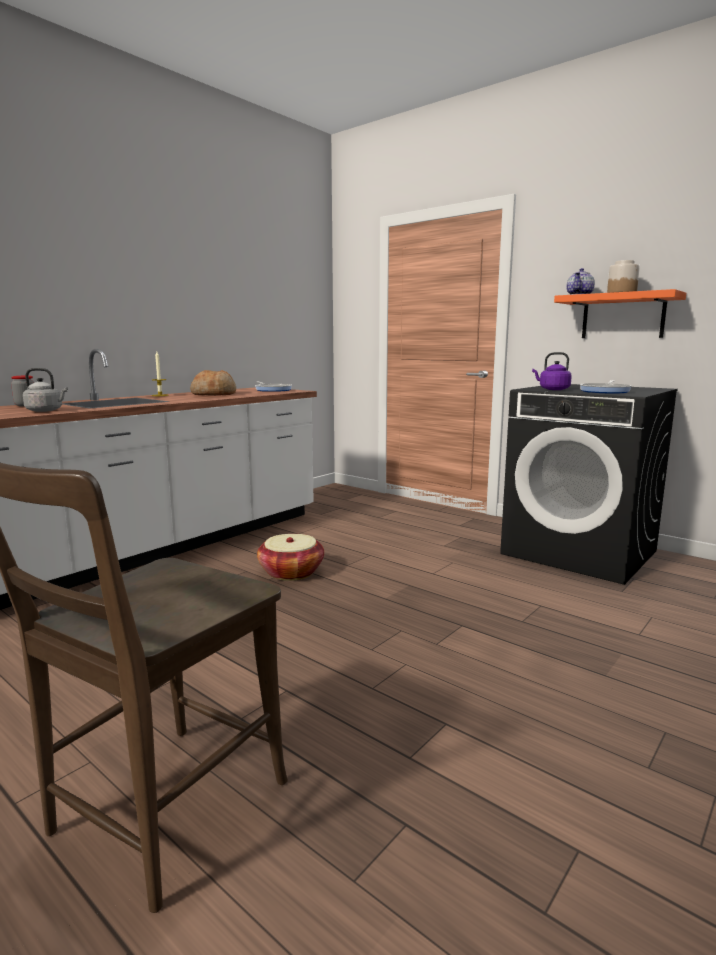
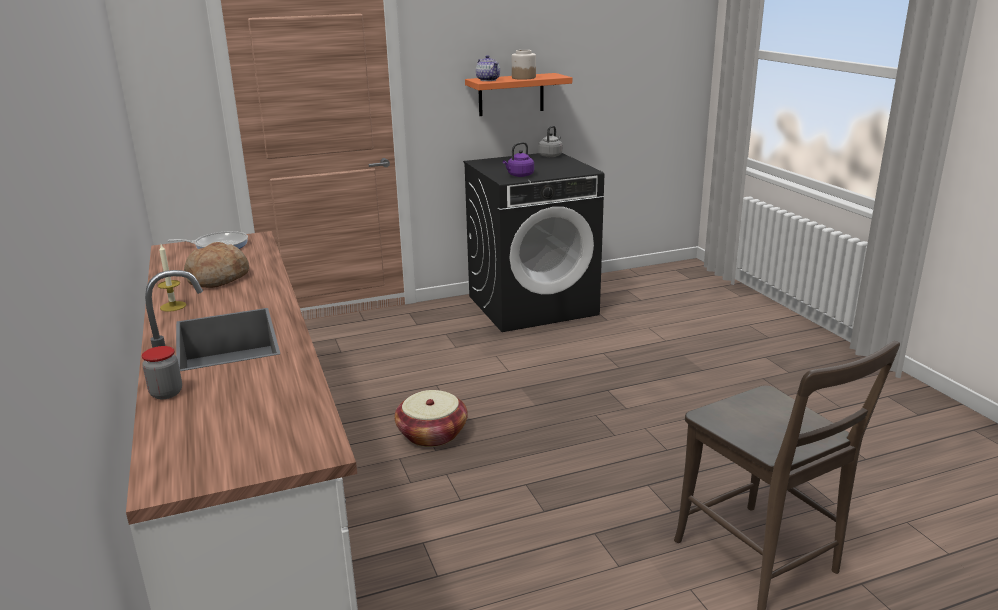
camera: 60 degrees left, 10 degrees up
(46, 410) = (276, 379): grey kettle -> grey kettle (551, 155)
(605, 391) = (555, 169): frying pan -> none

